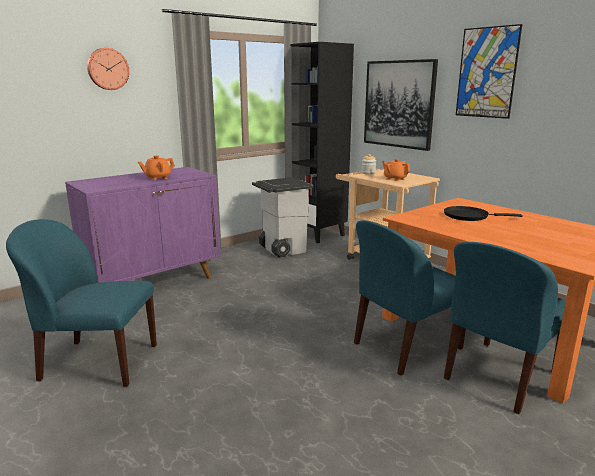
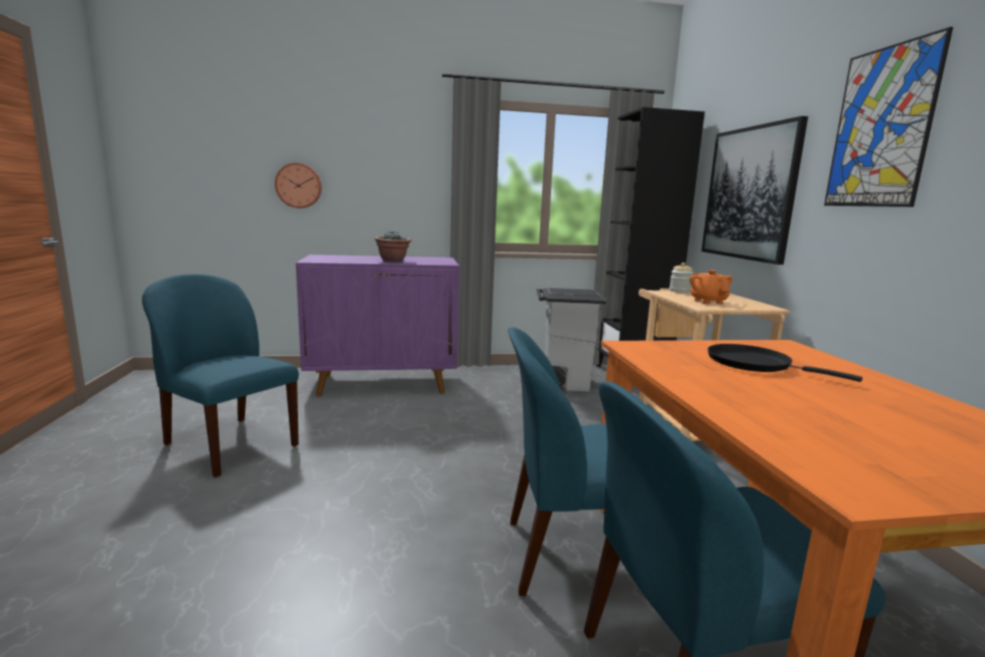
camera: 30 degrees right, 5 degrees down
(107, 69) = (377, 140): wall clock -> wall clock (299, 185)
(157, 178) = (393, 261): orange teapot -> potted plant

